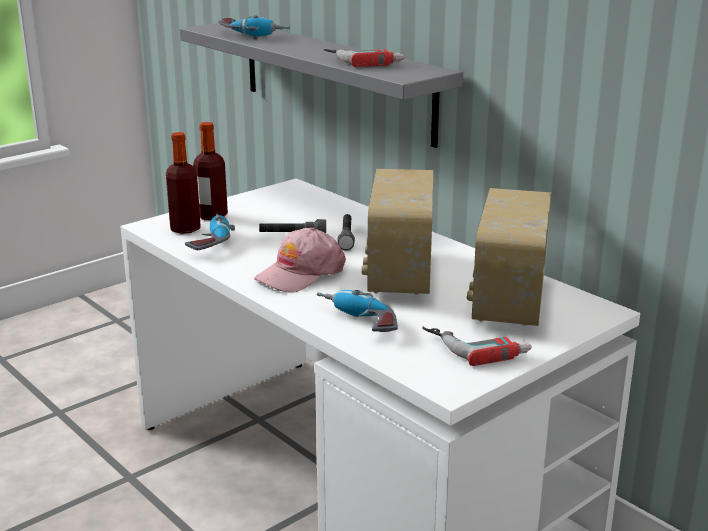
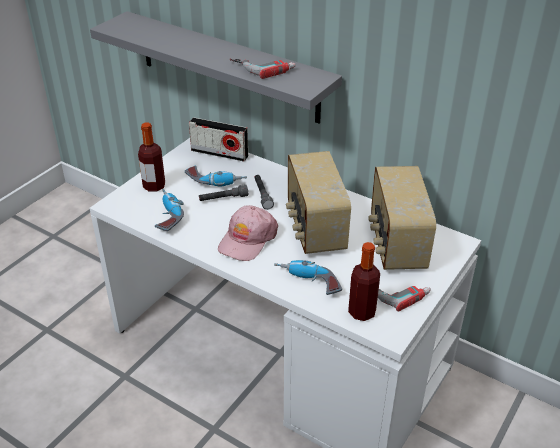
camera: 15 degrees left, 15 degrees up
(185, 229) = (141, 204): bottle -> bottle (362, 312)
(253, 35) = (157, 35): power drill -> power drill (216, 181)
(314, 197) = (219, 153): none -> radio

